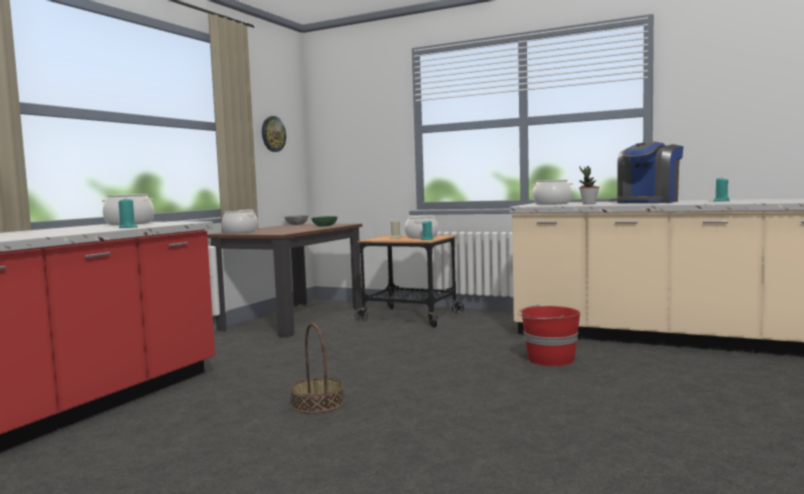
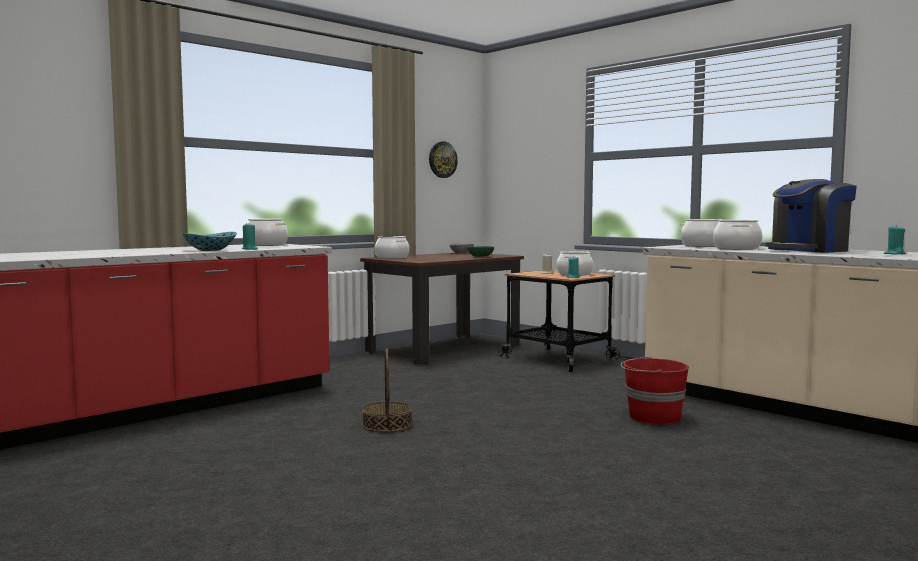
camera: 20 degrees right, 0 degrees up
(84, 231) = (210, 250): none -> bowl
(589, 204) = (736, 248): potted plant -> cooking pot

